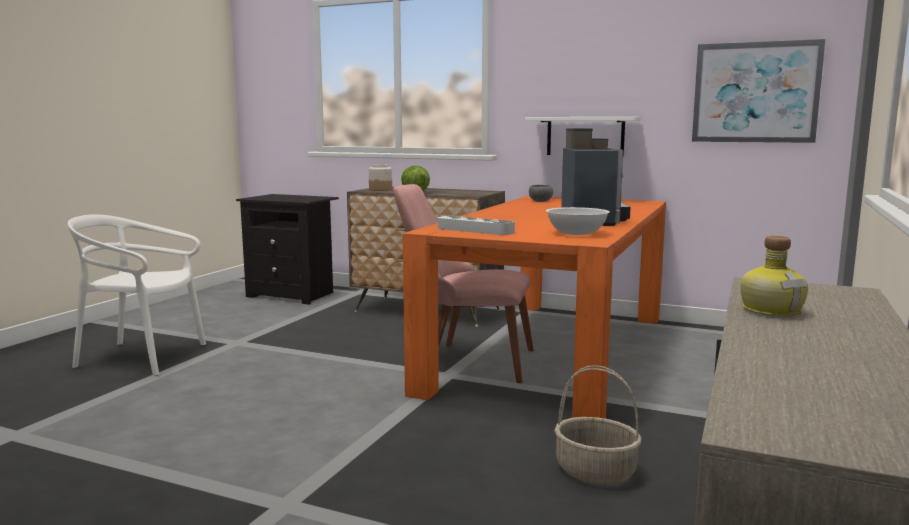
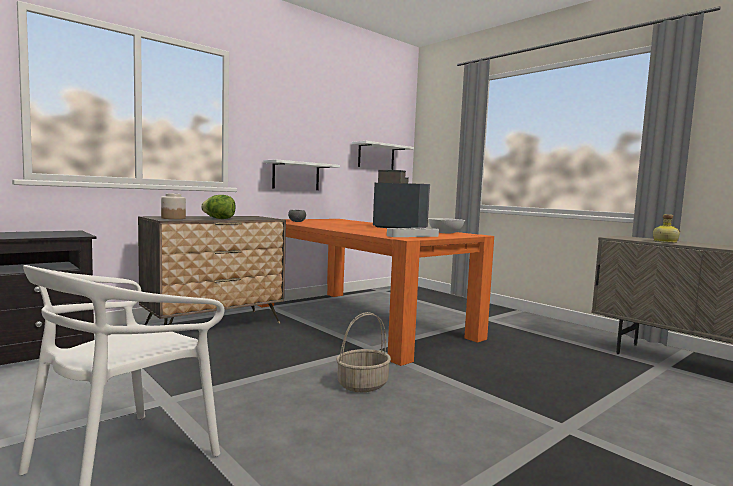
camera: 65 degrees left, 5 degrees down
(464, 361) = (349, 339): pink chair -> none
(596, 471) = (537, 351): basket -> basket (362, 384)
(755, 92) = (376, 156): picture -> white shelf

